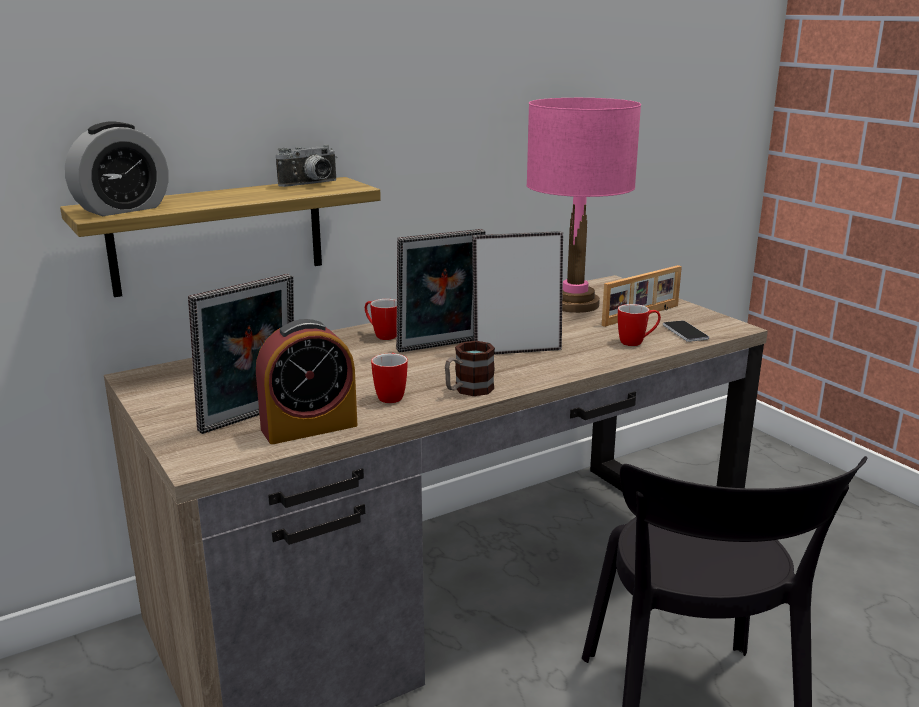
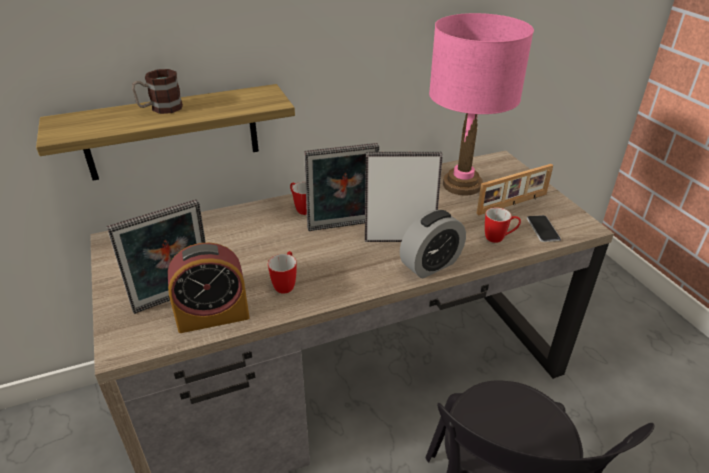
camera: 10 degrees right, 15 degrees up
(122, 209) = (80, 126): alarm clock -> alarm clock (430, 265)
(311, 184) = (243, 96): camera -> none
(468, 390) = (346, 284): mug -> mug (160, 109)

